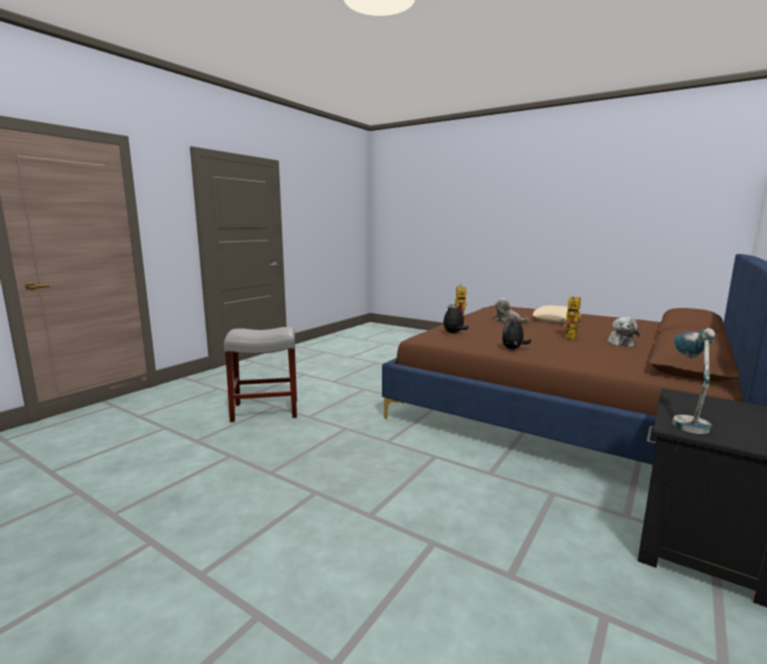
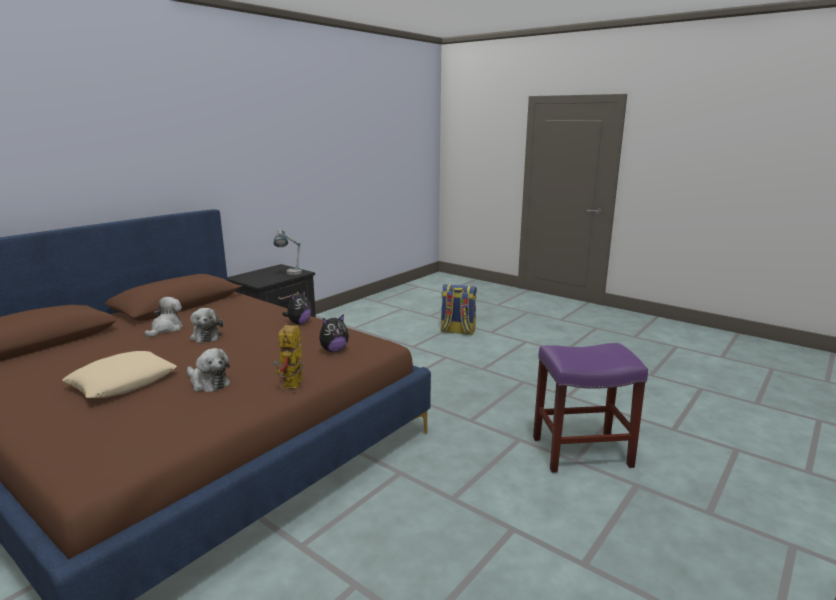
camera: 175 degrees left, 5 degrees up
(264, 411) = (582, 451): grey stool -> purple stool
(342, 615) = (457, 331): none -> backpack
(571, 338) = (206, 336): toy robot -> plush toy

